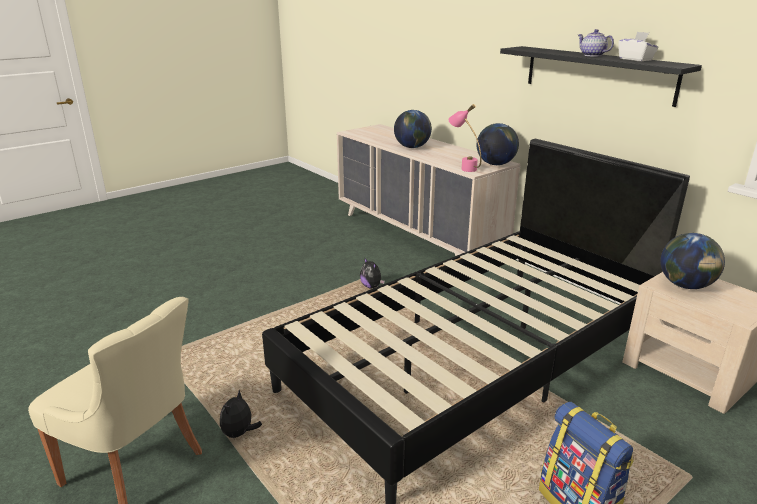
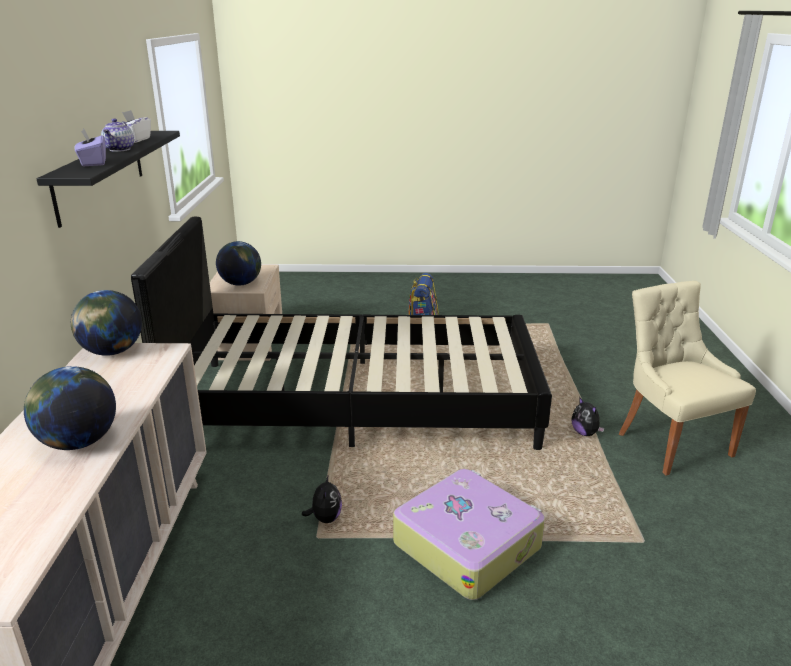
camera: 140 degrees left, 0 degrees up
(239, 433) = (585, 433): plush toy -> plush toy turned 90 degrees clockwise
(279, 308) = (467, 544): none -> suitcase
(464, 167) = (156, 361): pink table lamp -> none
(547, 50) = (93, 163): none -> purple tissue box

